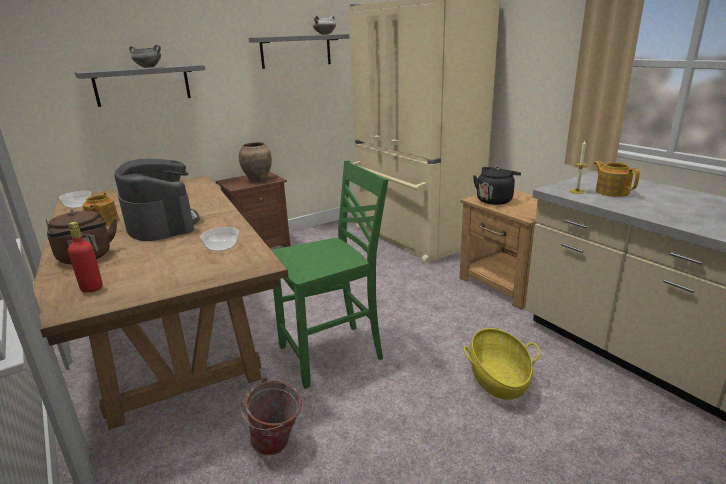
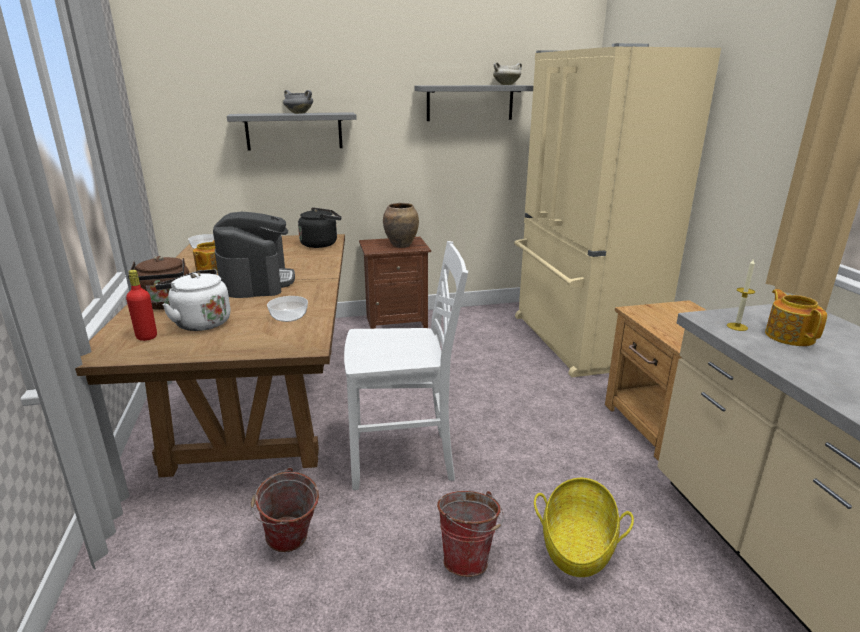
camera: 20 degrees right, 0 degrees up
(137, 267) = (199, 323): none -> white kettle
(333, 353) = (404, 459): green chair -> white chair
(428, 411) = (468, 558): none -> bucket
(495, 200) = (660, 316): black kettle -> black kettle (321, 244)

